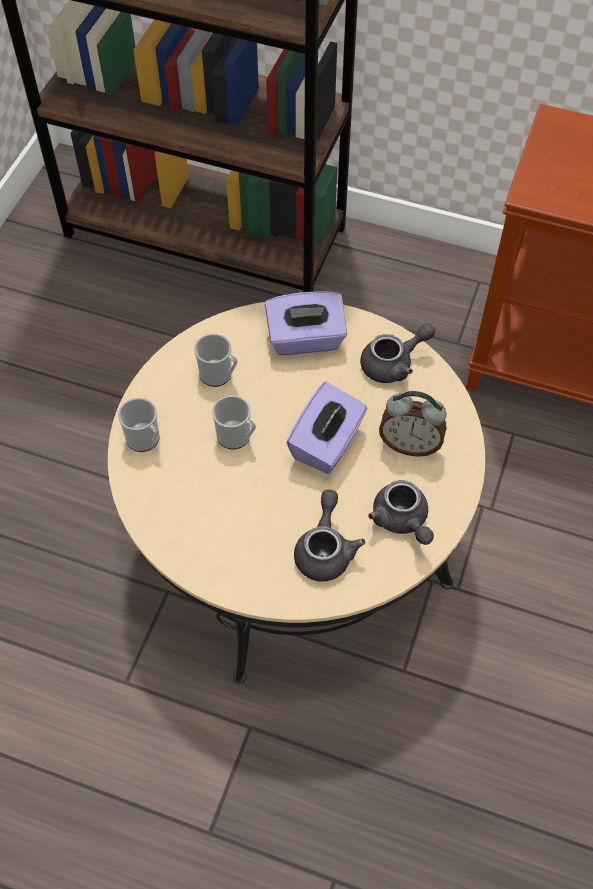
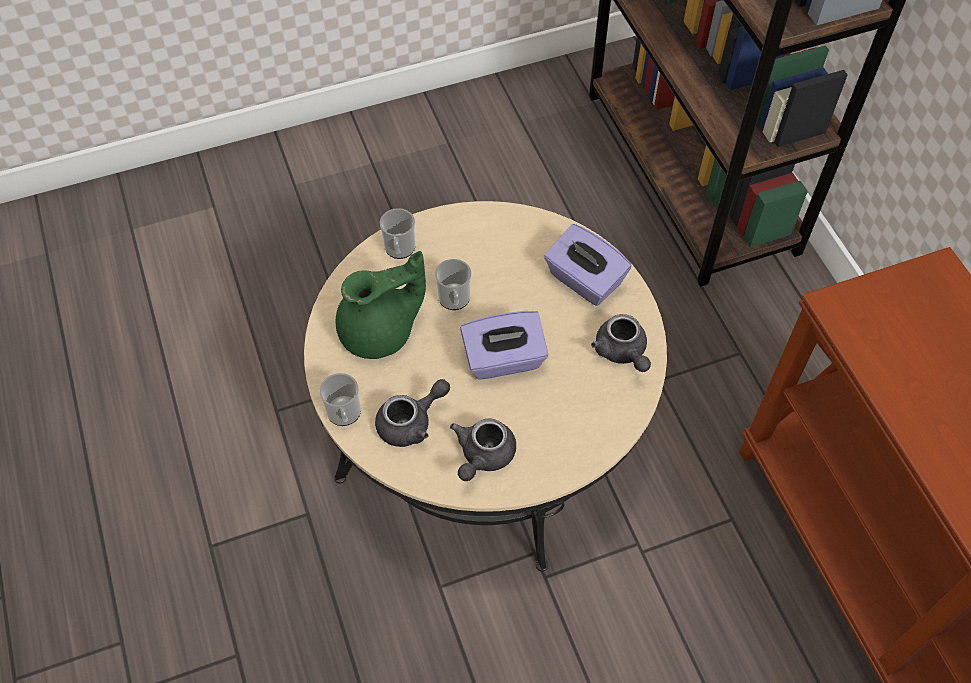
camera: 50 degrees right, 0 degrees up
(215, 511) = (380, 332): none -> green teapot
(219, 375) = (497, 251): mug -> mug (344, 415)
(393, 364) = (622, 352): grey teapot -> grey teapot turned 45 degrees clockwise
(410, 444) = (557, 415): alarm clock -> none

